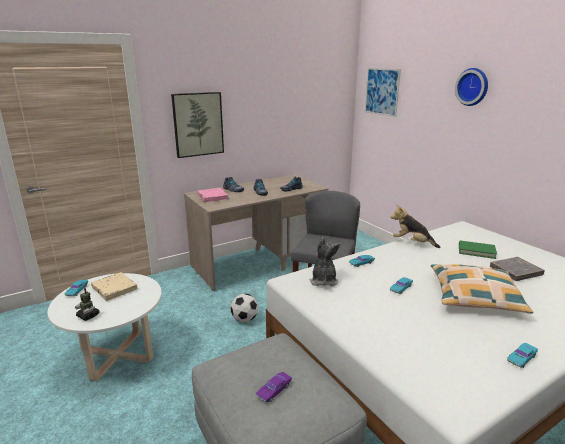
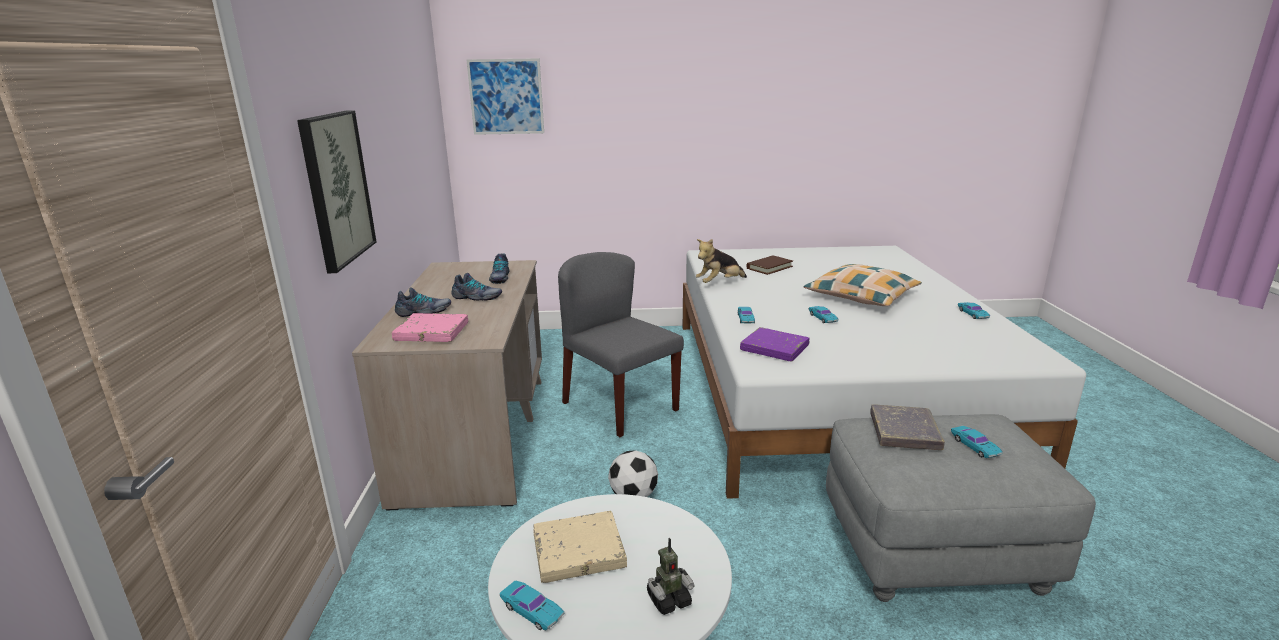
camera: 60 degrees left, 0 degrees up
(274, 390) = (974, 446): purple toy car -> turquoise toy car
(323, 280) = (774, 348): plush toy -> purple book
(473, 87) = (668, 77): wall clock -> none
(476, 251) = (769, 267): green book -> brown book
(516, 271) = (825, 269): grey book -> grey book (904, 432)

